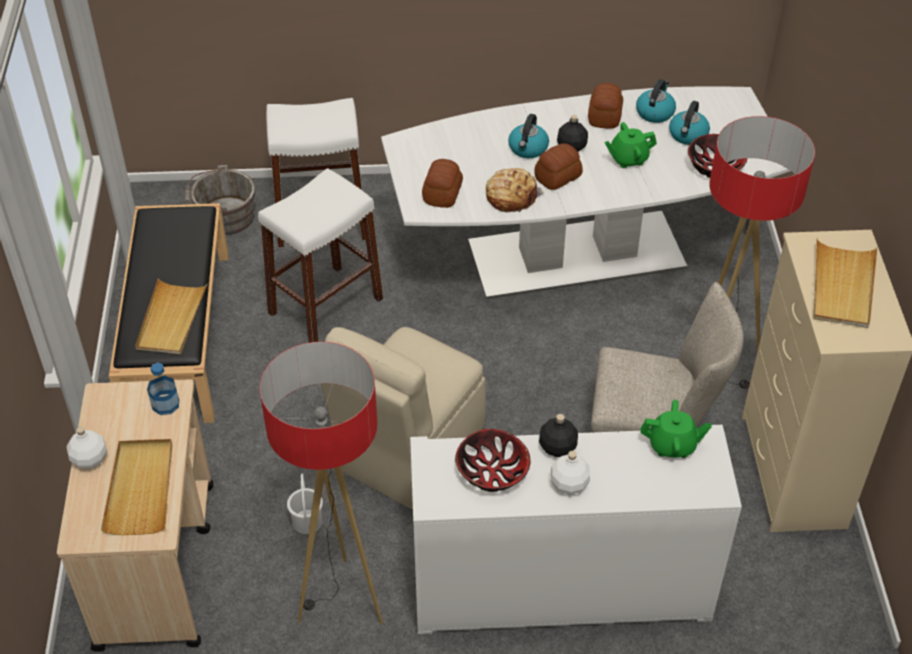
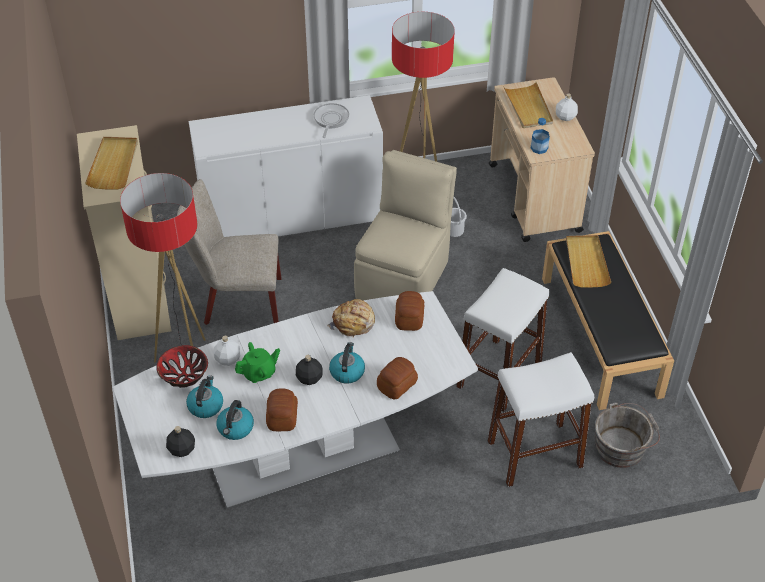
camera: 170 degrees right, 0 degrees up
(493, 472) = (330, 120): bowl -> frying pan
(557, 177) = (318, 346): bread -> bread (397, 385)
(557, 448) = (295, 135): black bottle -> black bottle (182, 449)
(569, 485) = (286, 119): white bottle -> white bottle (228, 359)
(672, 445) = (226, 144): green teapot -> none

